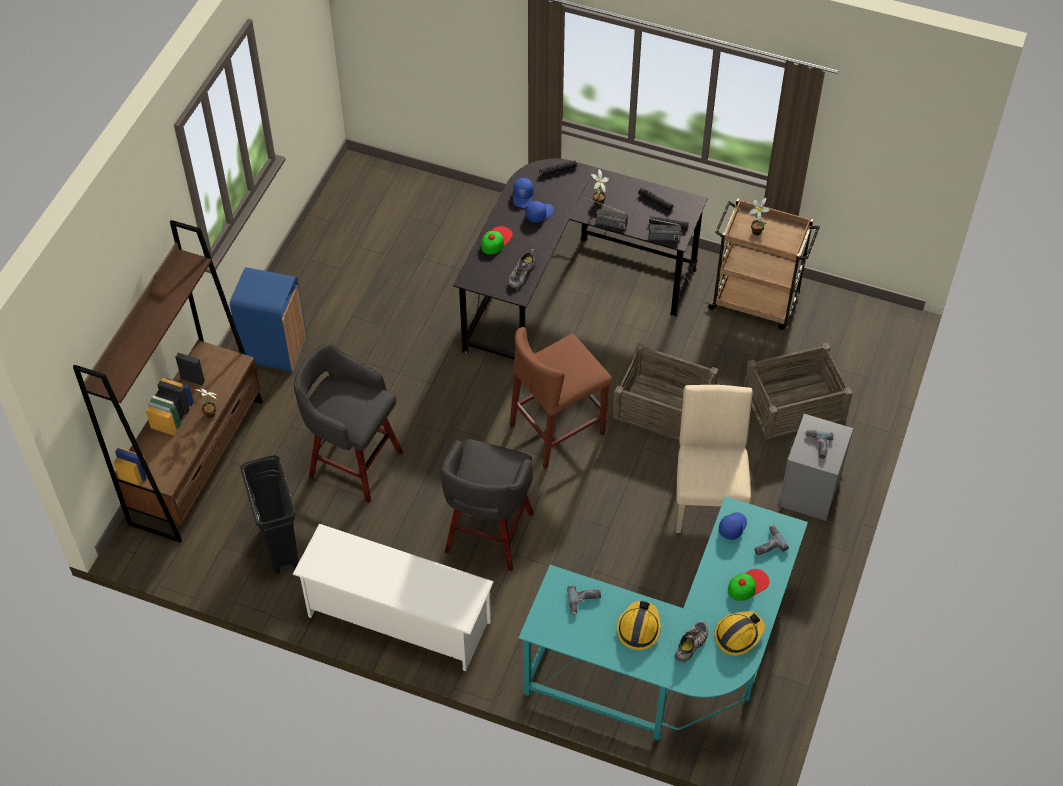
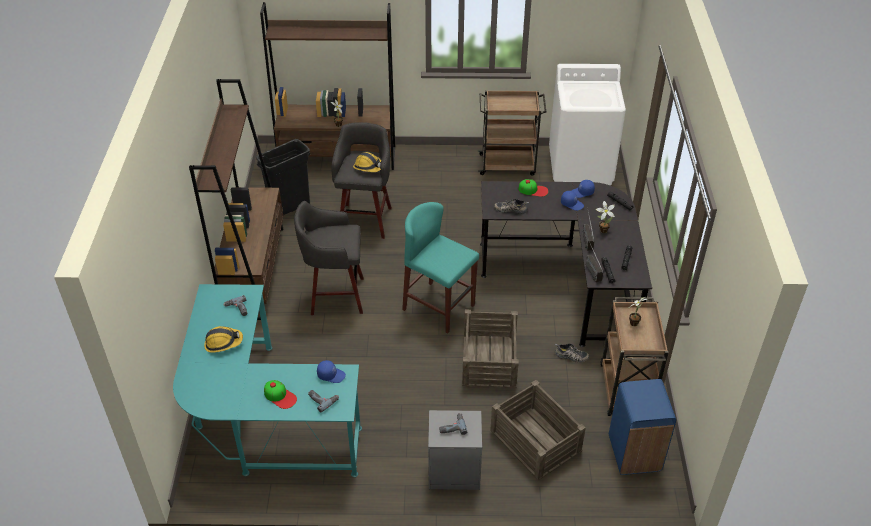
camera: 70 degrees right, 10 degrees down
(275, 350) = (435, 163): blue trash can -> blue trash can (634, 454)
(322, 272) = (508, 164): none -> brown cart
(367, 200) = (581, 166): none -> white washing machine
(397, 619) = (254, 271): white shoe rack -> brown bookcase
(557, 430) = (439, 307): brown stool -> turquoise stool
(692, 644) = (217, 375): shoe -> shoe (571, 356)
(708, 496) = (418, 407): beige chair -> none
(738, 635) = (232, 400): hard hat -> hard hat (368, 167)

